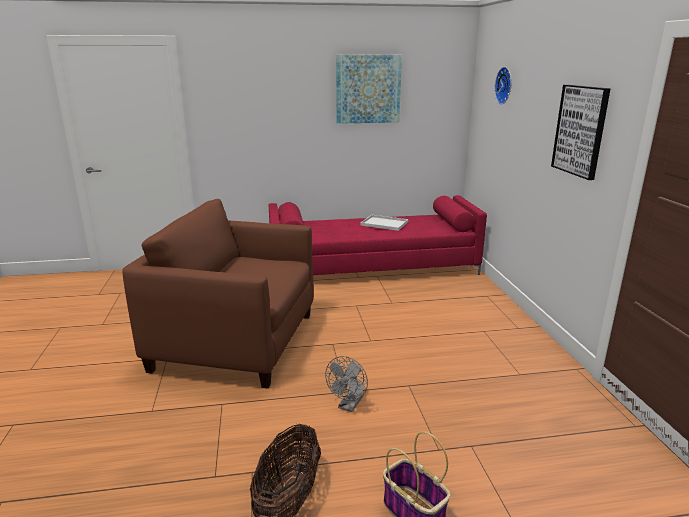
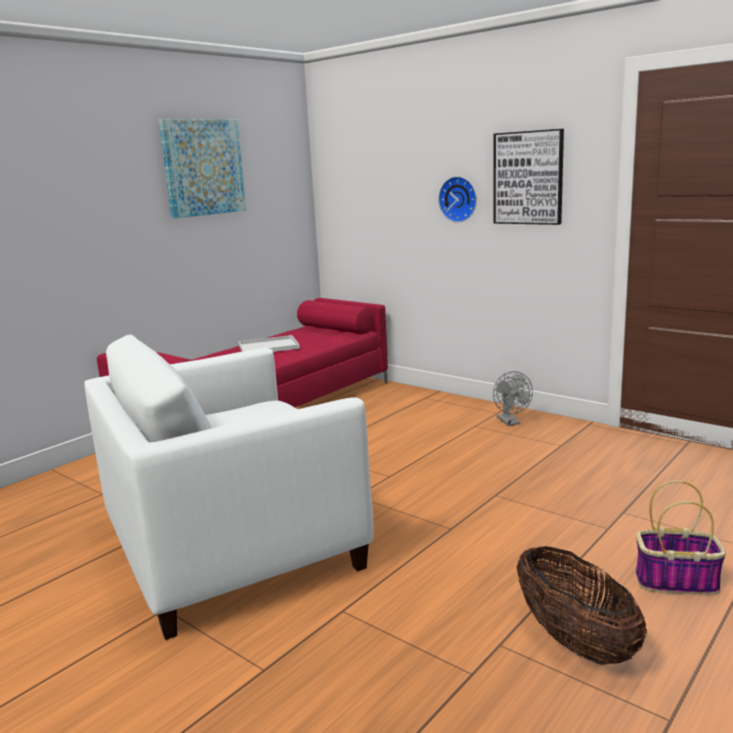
camera: 40 degrees left, 5 degrees down
(236, 341) = (233, 546): brown armchair -> white armchair
(348, 406) = (476, 538): grey fan -> grey fan (510, 422)
(505, 85) = (381, 149): wall clock -> wall clock (459, 199)

